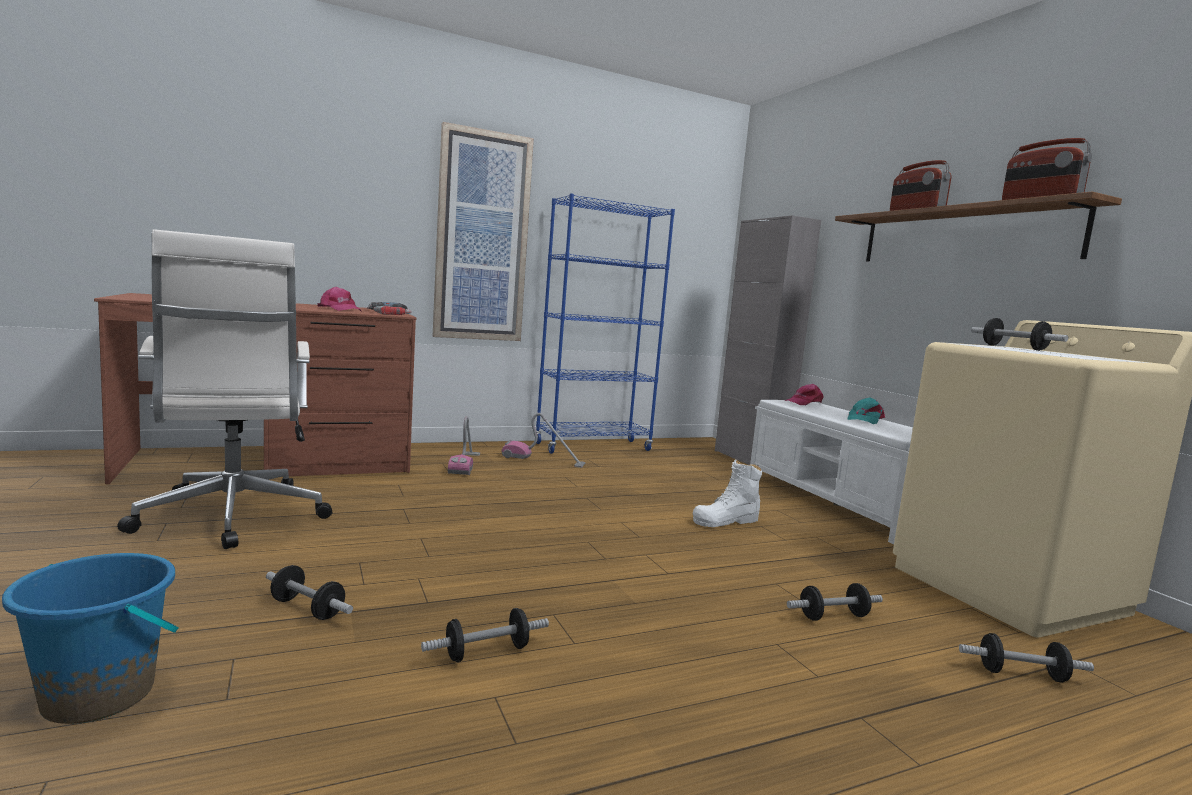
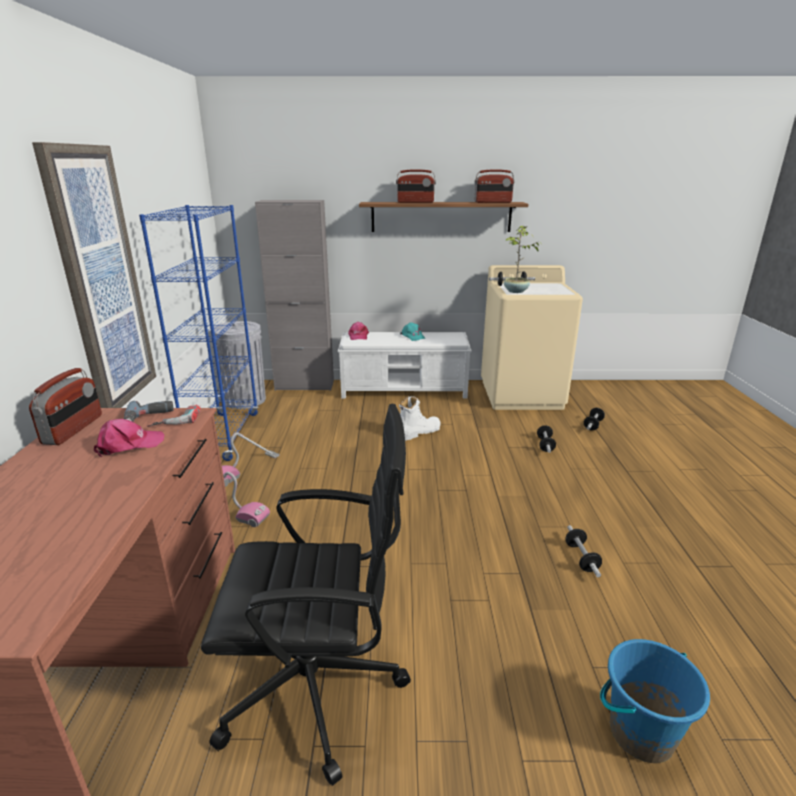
camera: 65 degrees left, 15 degrees up
(232, 517) = (318, 687): white office chair -> black office chair
(307, 609) = (526, 630): dumbbell -> none
(361, 308) = (74, 429): none -> radio
(674, 444) = (245, 400): none -> grey trash can
(726, 521) = (418, 432): white boot -> white boot turned 120 degrees counterclockwise
(977, 345) = (515, 291): none -> potted plant

